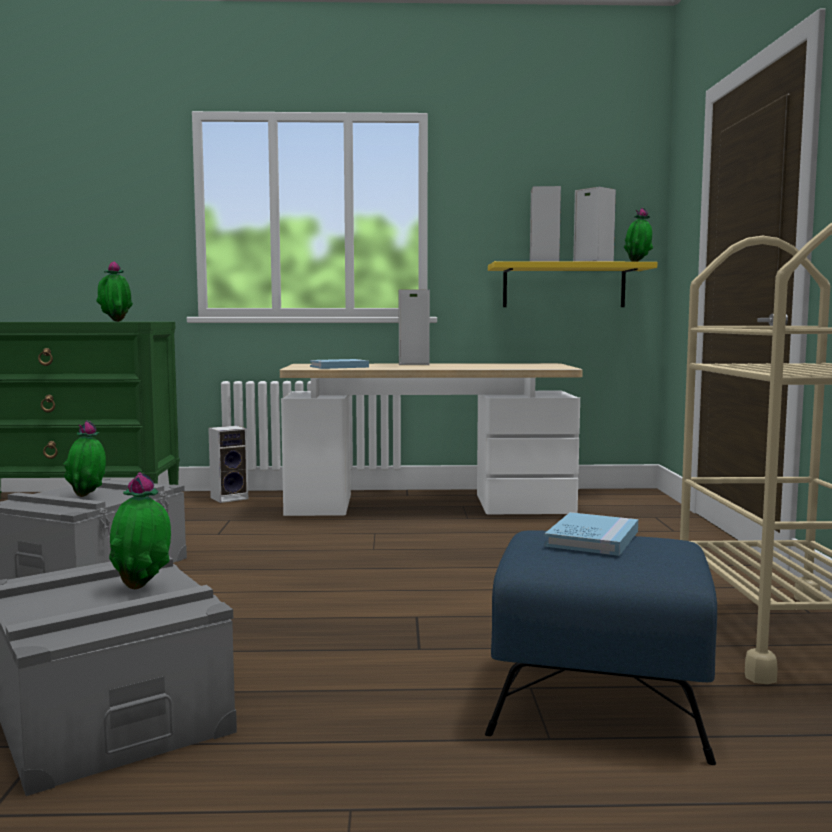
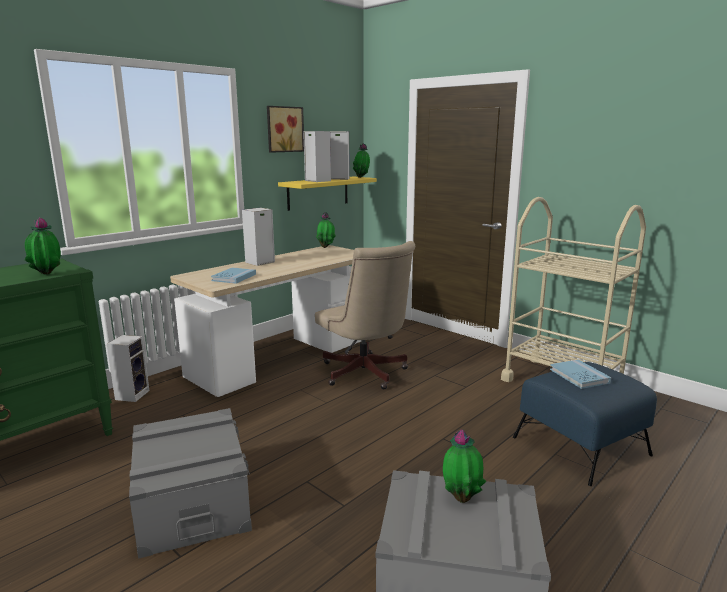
camera: 45 degrees left, 10 degrees up
(87, 496) = (192, 448): potted plant -> potted plant (326, 247)
(481, 541) = (365, 374): none -> beige office chair
(504, 190) = (284, 129): none -> picture

